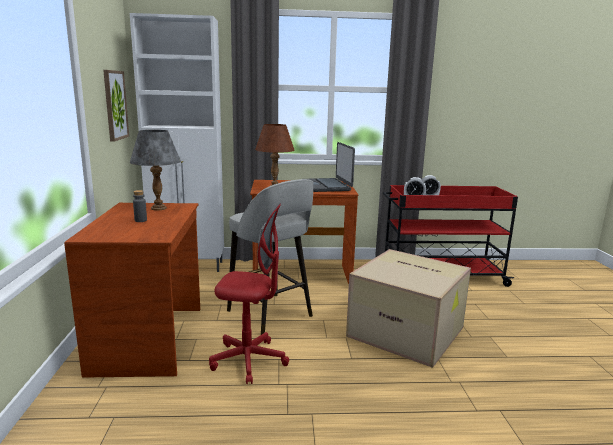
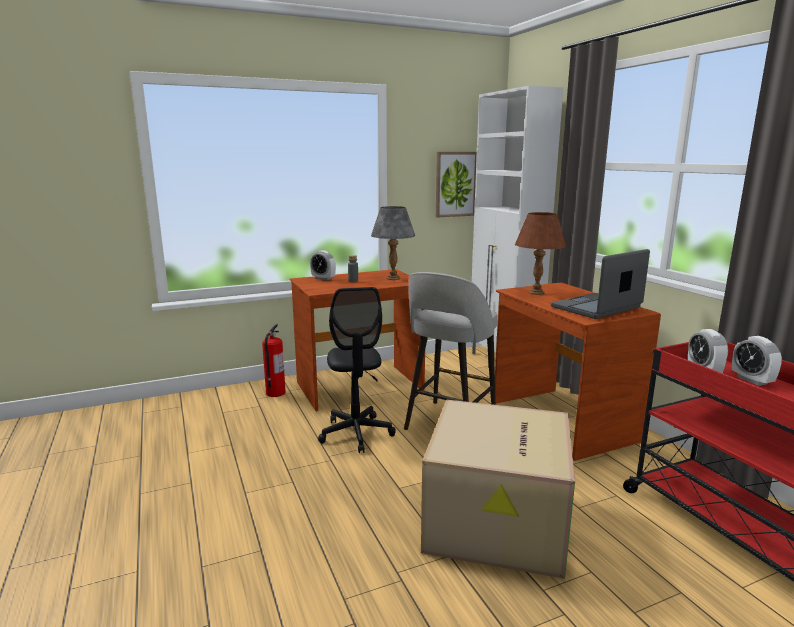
camera: 70 degrees right, 0 degrees up
(91, 399) = (275, 393): none -> fire extinguisher
(103, 229) = (323, 279): none -> alarm clock
(249, 360) = (356, 433): red office chair -> black office chair

